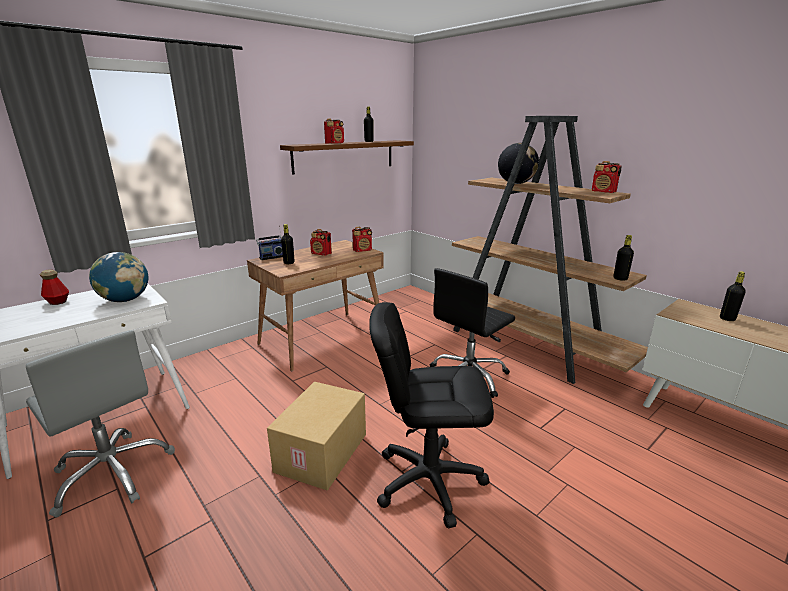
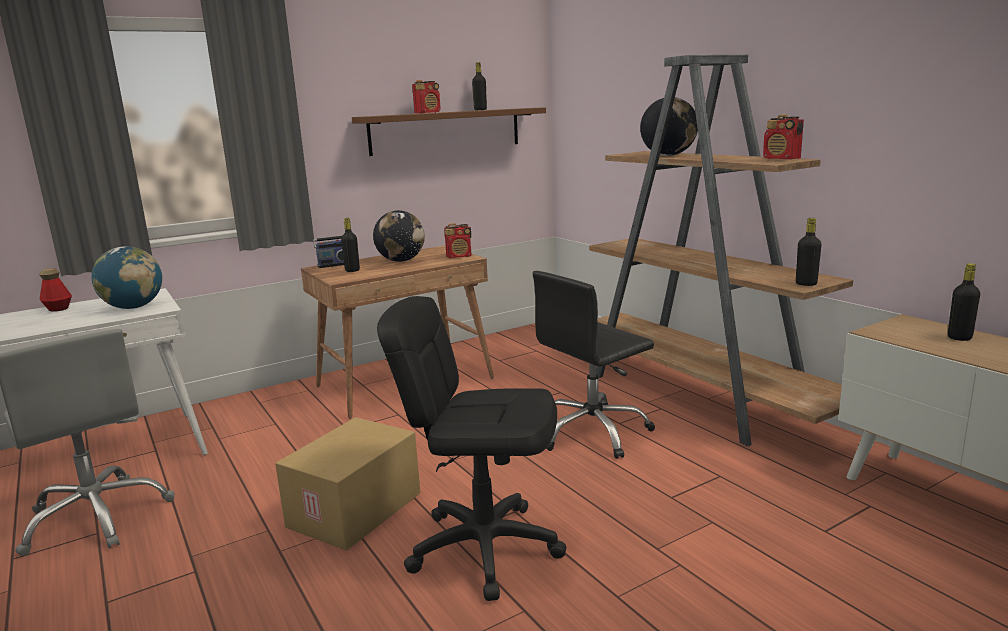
camera: 10 degrees right, 5 degrees down
(321, 254) = (401, 261): radio -> globe

